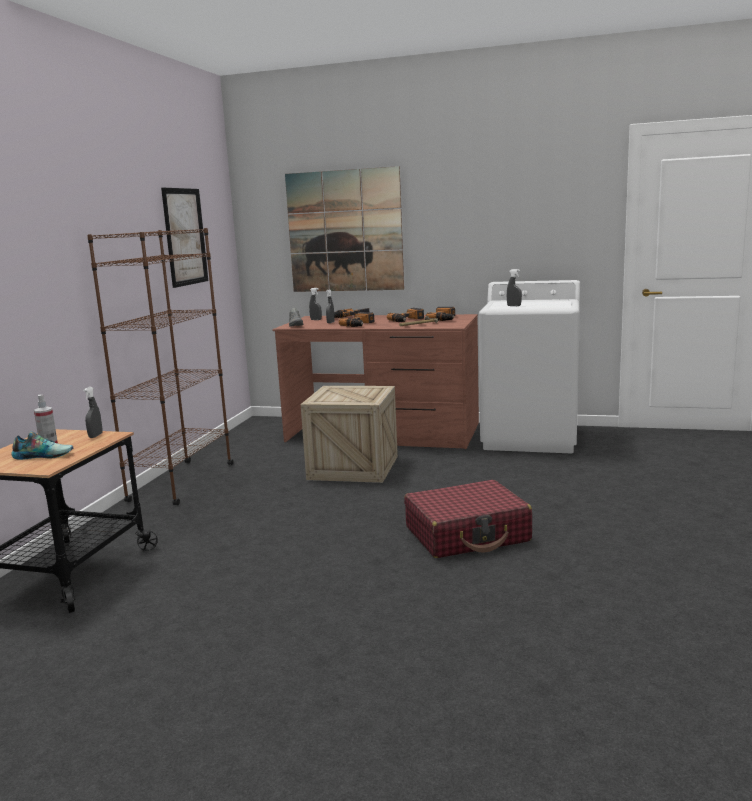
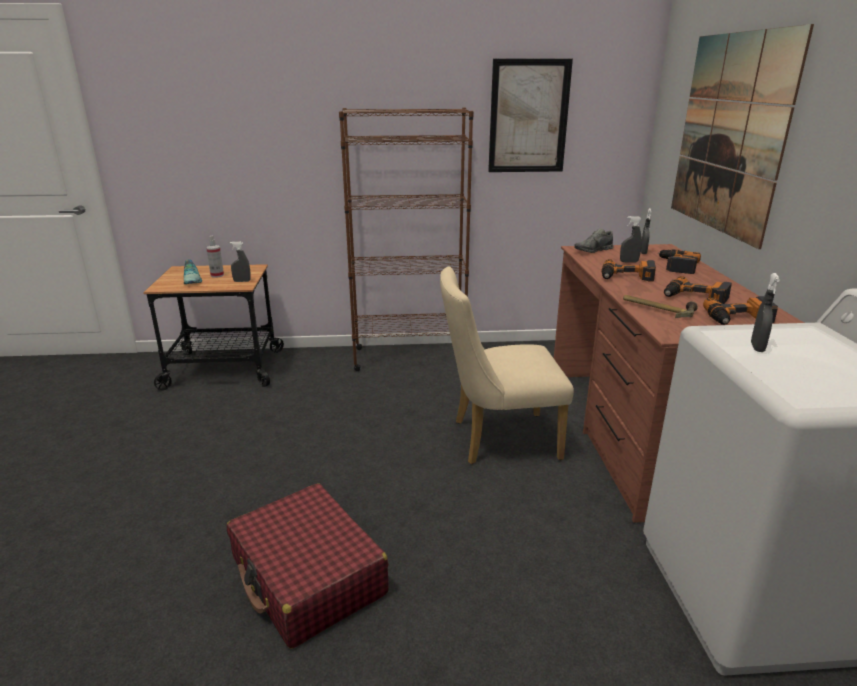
camera: 70 degrees right, 10 degrees up
(353, 467) = (497, 439): crate -> beige chair

